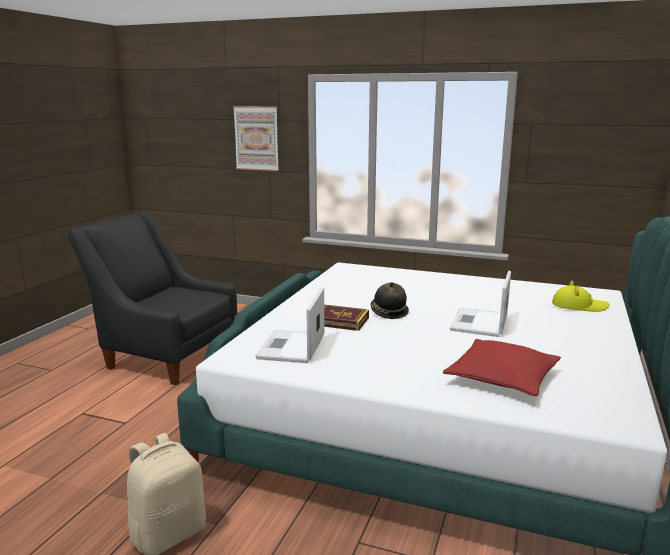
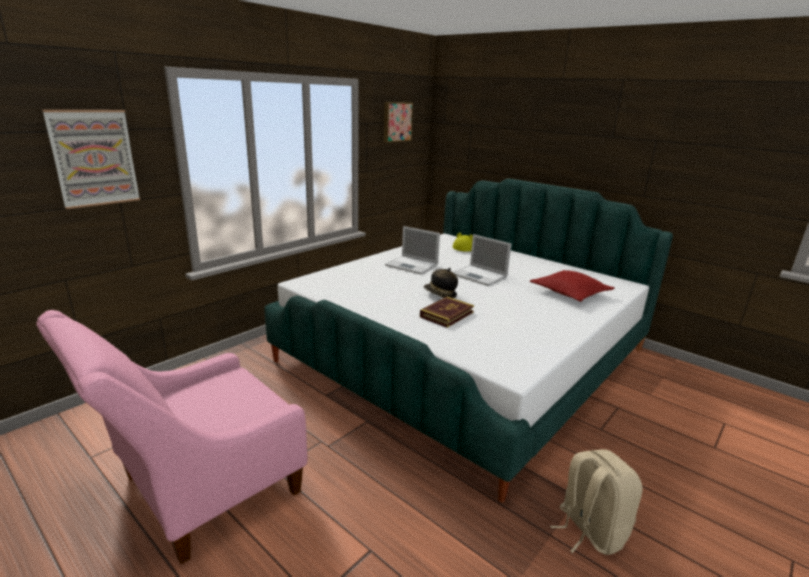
camera: 70 degrees left, 5 degrees up
(165, 355) = (199, 491): black armchair -> pink armchair
(291, 348) = (498, 343): laptop -> laptop (412, 265)
(589, 124) = (396, 122): none -> picture

